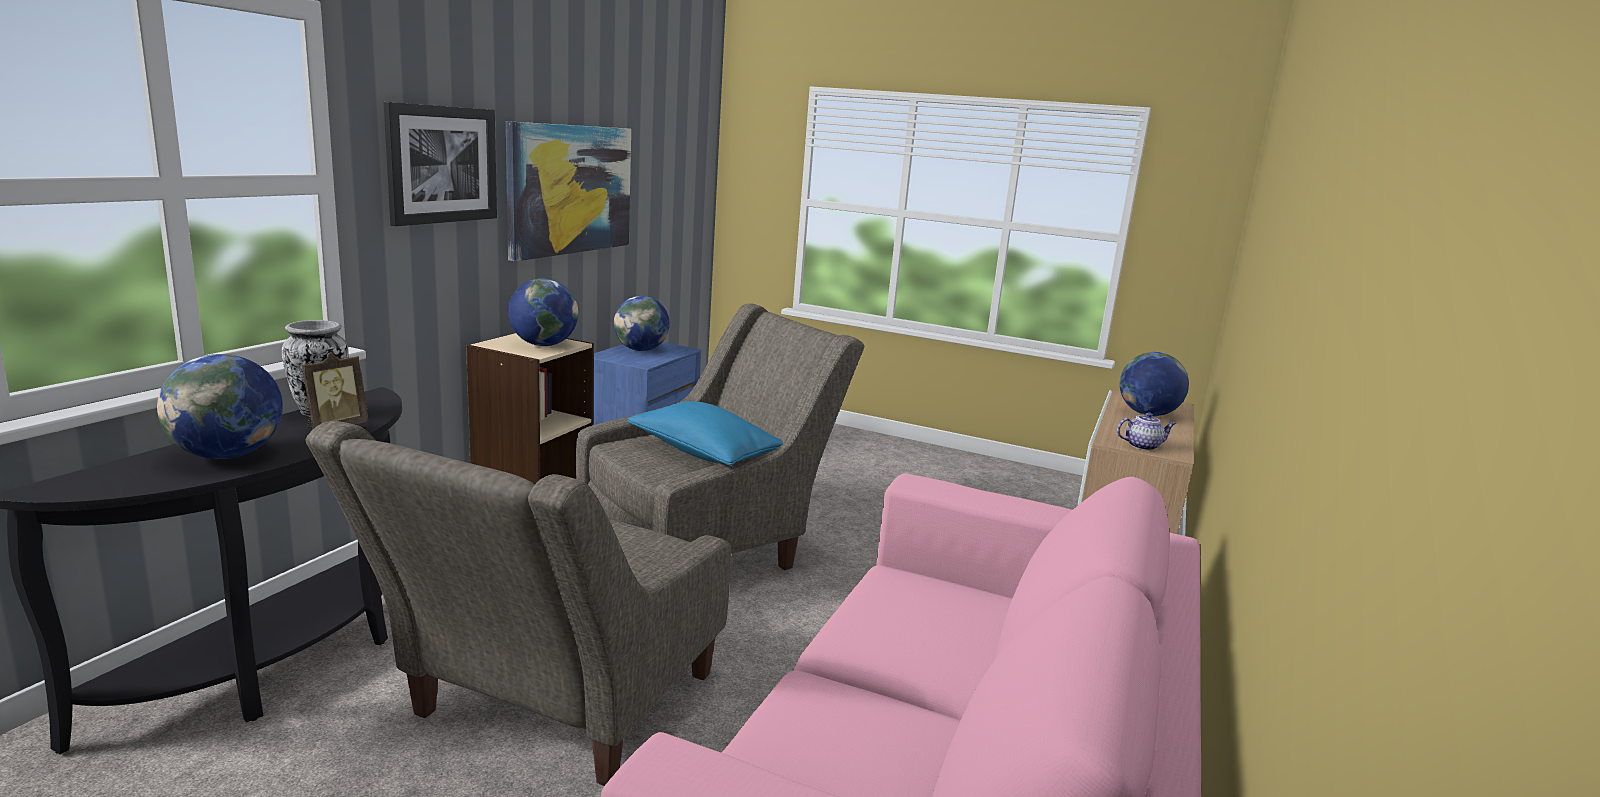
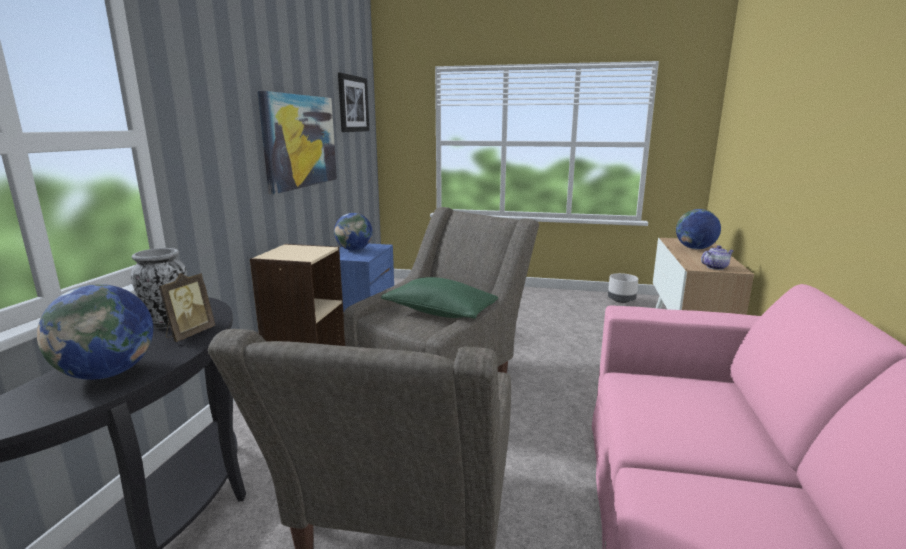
camera: 10 degrees left, 0 degrees up
(442, 164) = (220, 123): picture -> picture (353, 104)
(543, 345) = (305, 252): globe -> none
(705, 453) = (440, 313): blue pillow -> green pillow
(1054, 483) = (621, 300): none -> grey planter

